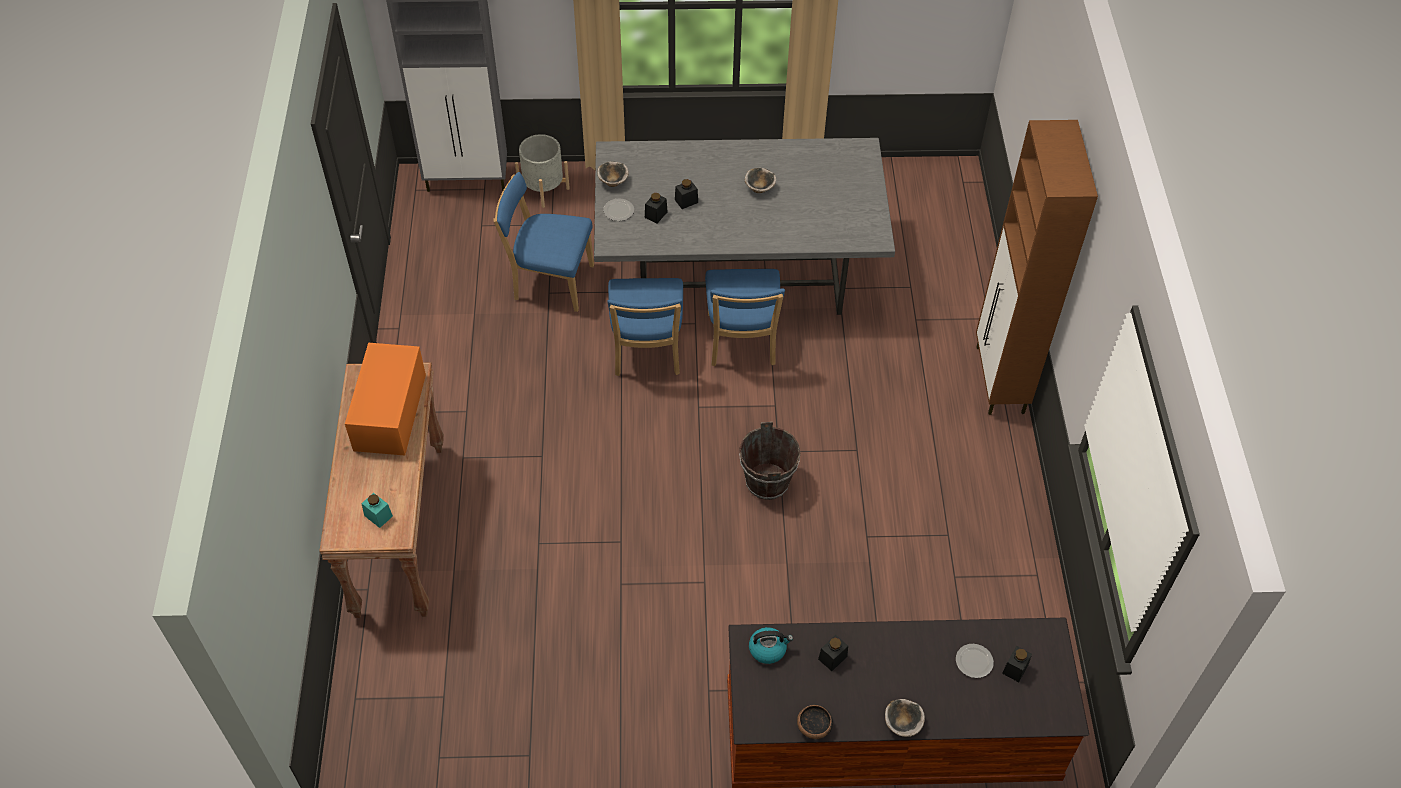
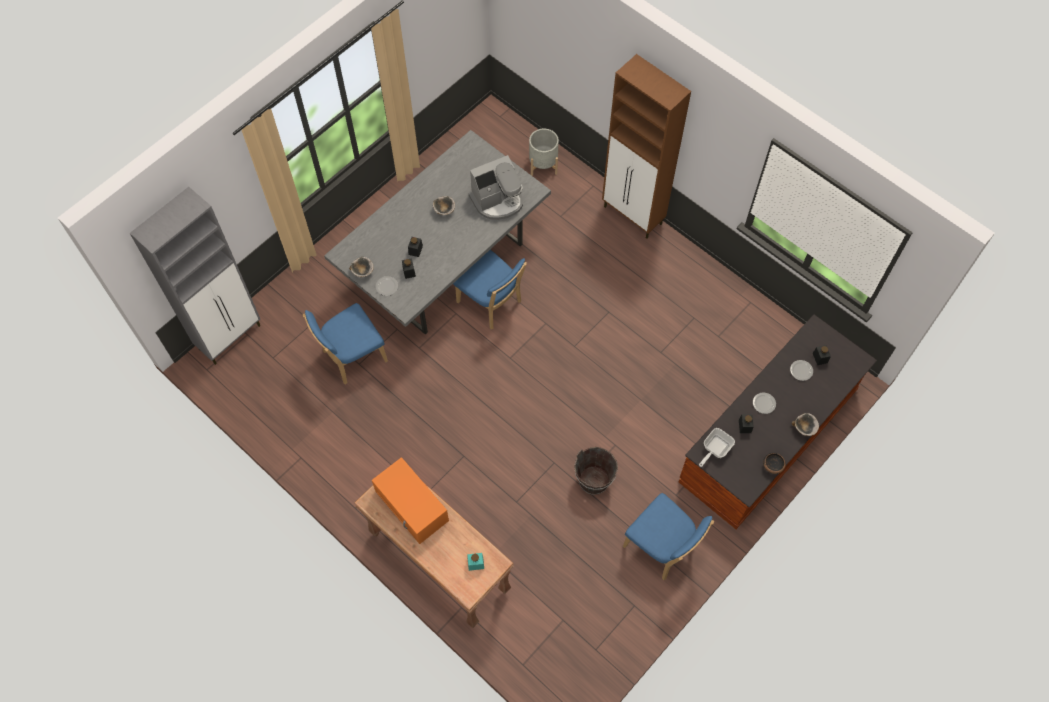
camera: 45 degrees left, 10 degrees up
(543, 189) = (282, 305): grey planter -> grey planter (543, 164)
(646, 352) = (450, 351): blue chair -> blue chair (661, 548)
(767, 482) = (586, 367): brown bucket -> brown bucket (593, 480)
(768, 649) = (714, 449): kettle -> frying pan
(825, 219) = (498, 201): none -> coffee machine
(885, 655) = (764, 403): none -> plate

